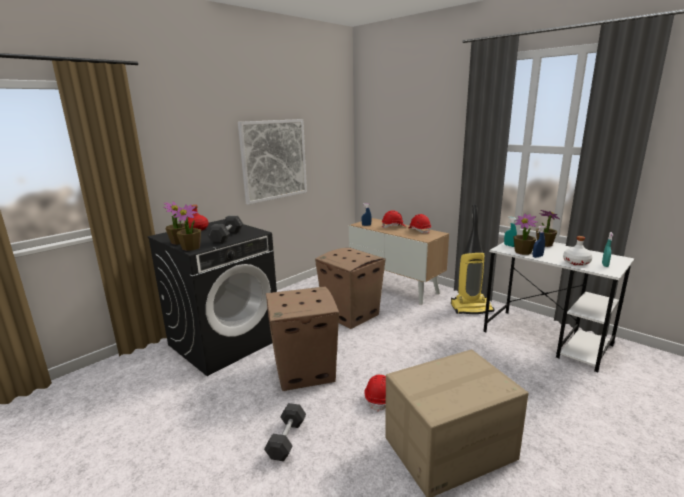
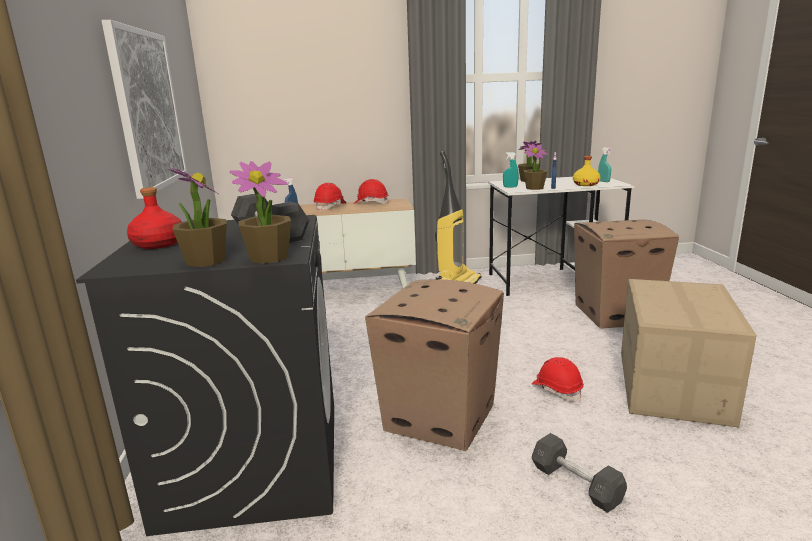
camera: 50 degrees left, 0 degrees up
(351, 315) = (361, 340): cardboard box -> cardboard box (616, 314)
(576, 262) = (586, 184): white bottle -> yellow bottle

